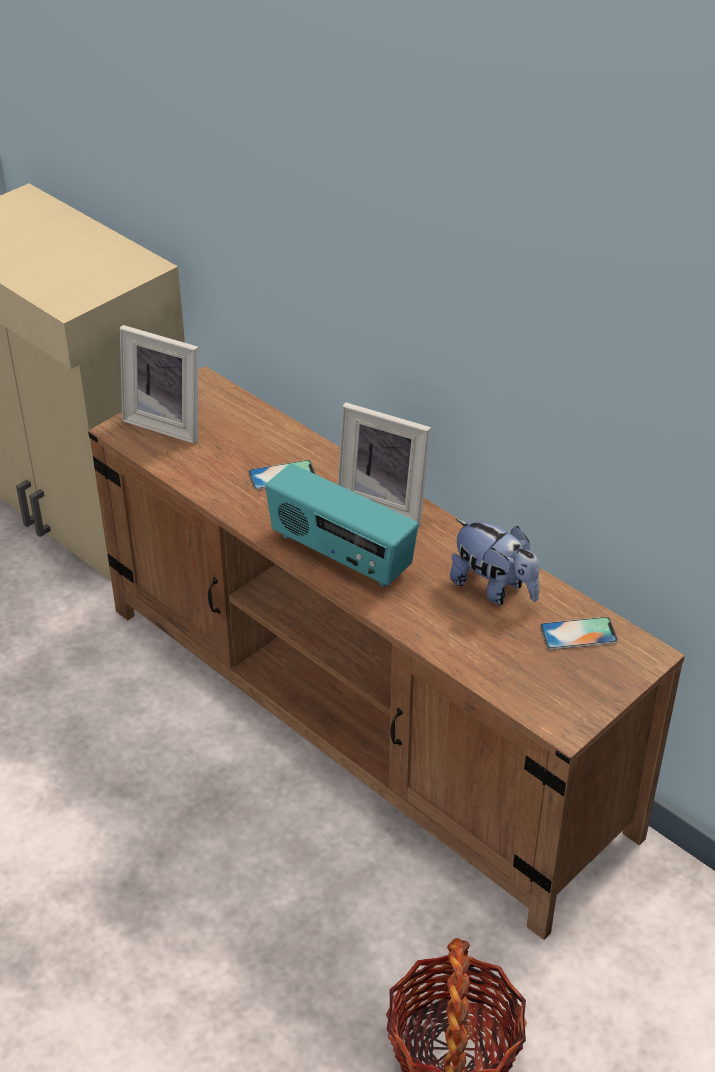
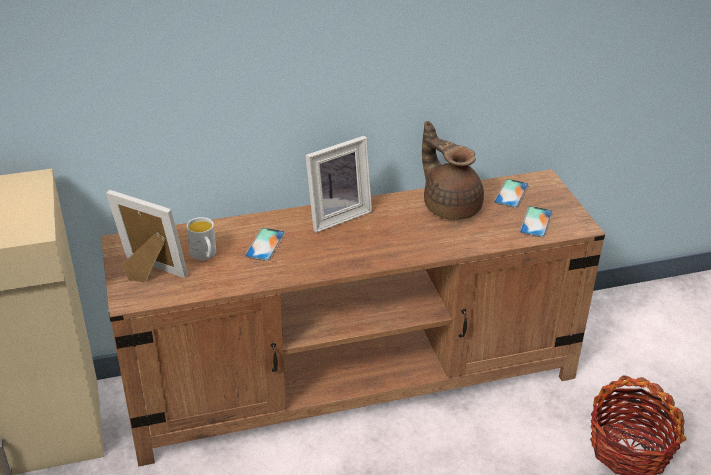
camera: 60 degrees left, 5 degrees down
(168, 423) = (148, 274): picture frame -> picture frame turned 120 degrees counterclockwise
(228, 443) = (205, 255): none -> white mug
(340, 555) = (369, 250): radio -> none
(494, 588) = (450, 206): plush toy -> brown teapot
(532, 679) = (536, 222): none -> phone

